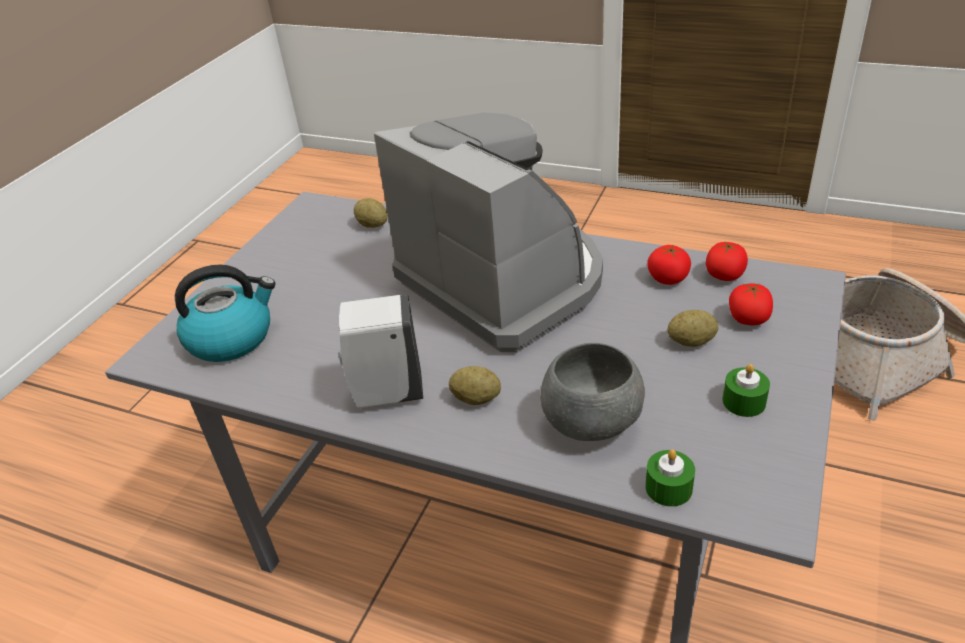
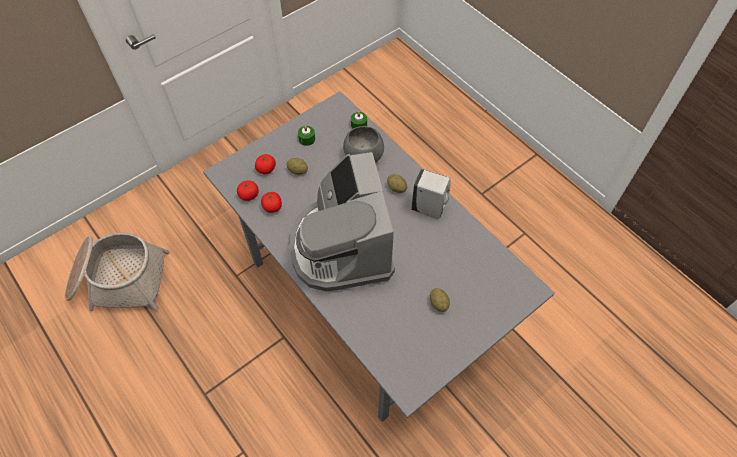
camera: 155 degrees left, 20 degrees up
(232, 338) = (488, 281): kettle -> none
(372, 225) = (380, 340): potato -> potato (438, 303)

